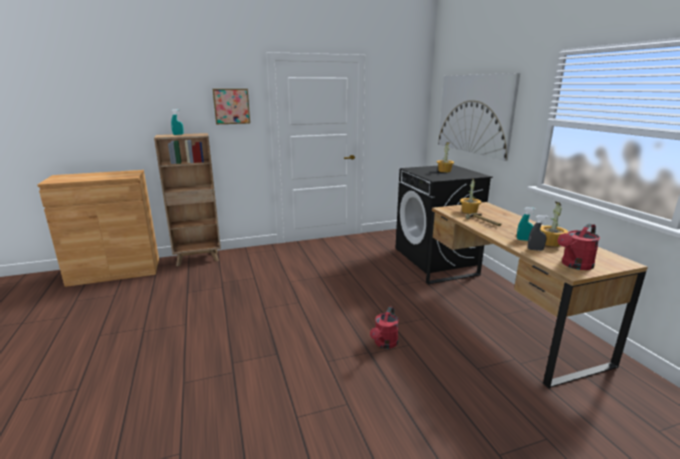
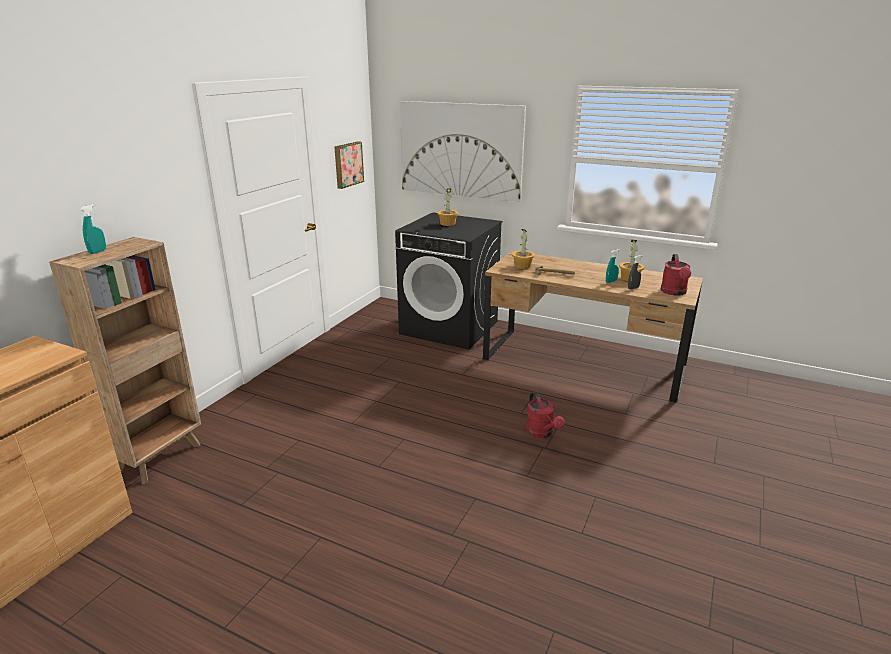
camera: 45 degrees left, 5 degrees up
(231, 106) = (156, 181): picture -> picture (347, 164)

